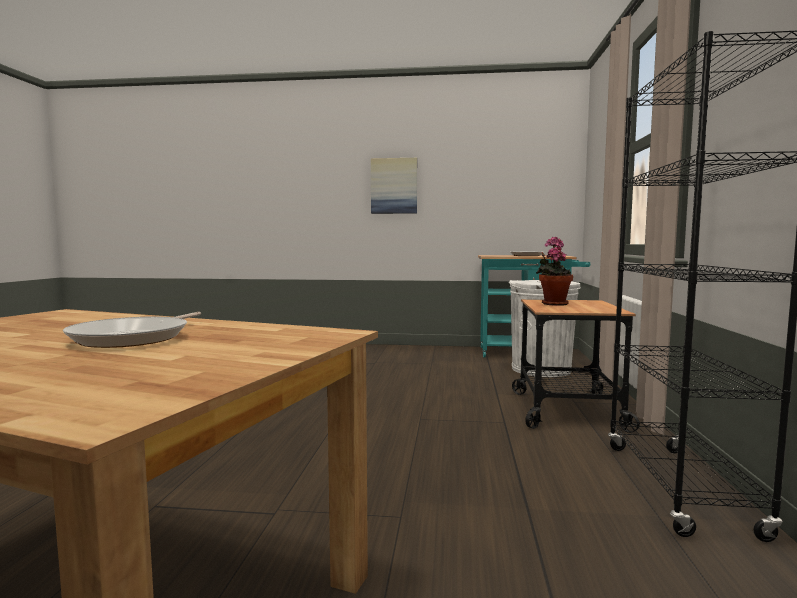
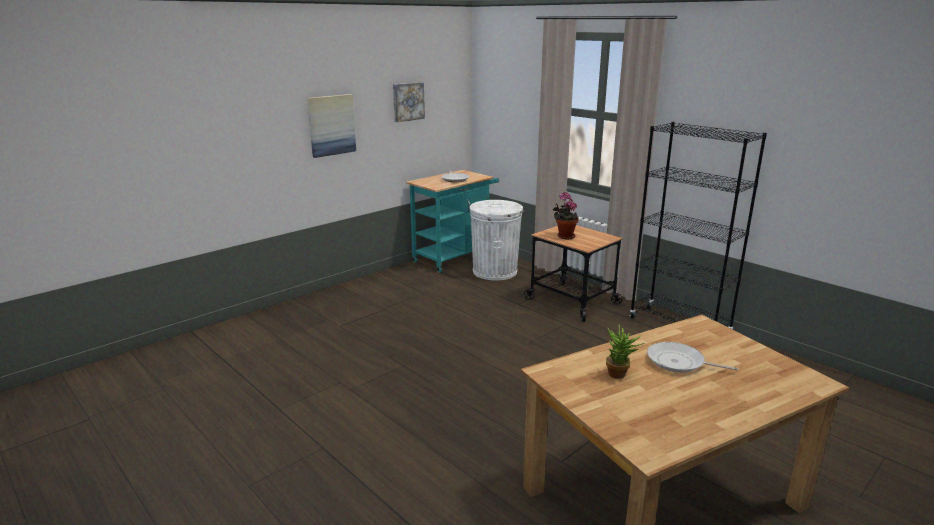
camera: 50 degrees left, 15 degrees up
(63, 327) = (620, 375): none -> potted plant
(135, 338) = (679, 362): frying pan -> frying pan turned 150 degrees clockwise
(487, 170) = (407, 101): none -> picture

